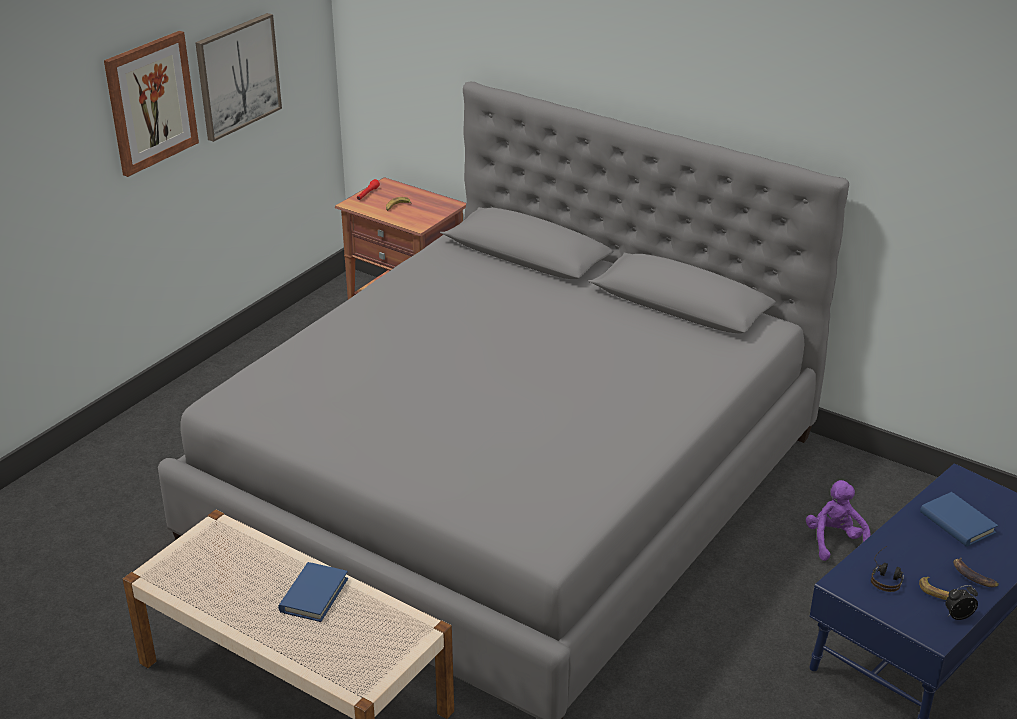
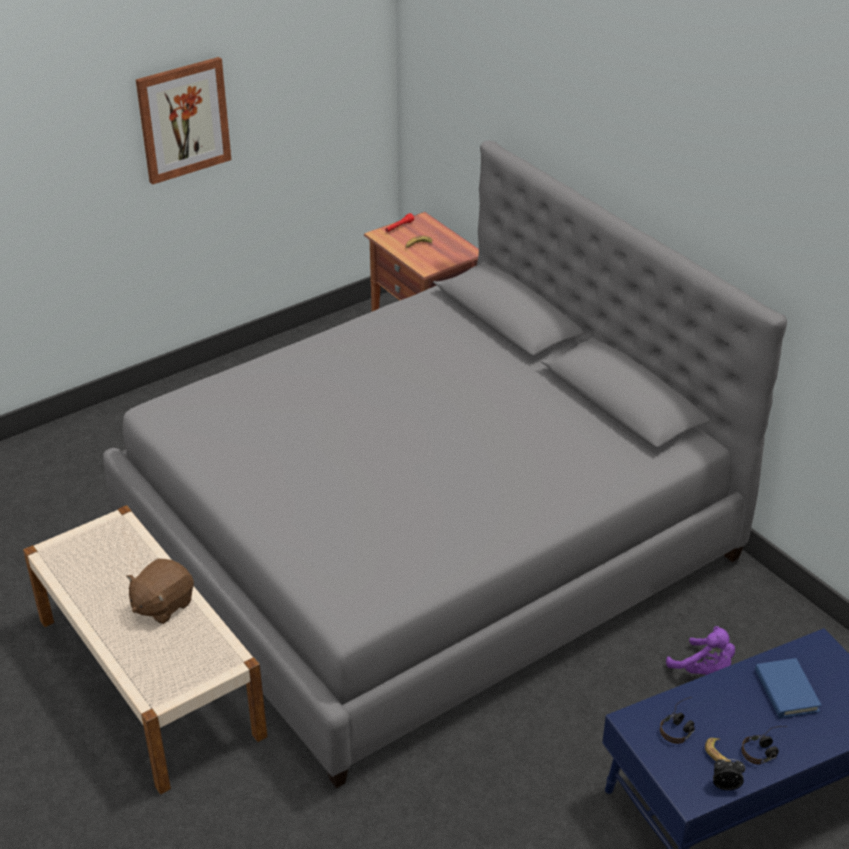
camera: 20 degrees right, 5 degrees up
(237, 76) = (281, 101): picture -> none
(314, 595) = (162, 605): blue book -> brown plush toy
(835, 541) = (704, 671): purple plush toy -> purple plush toy turned 120 degrees clockwise
(972, 576) = (765, 749): banana -> headphones

